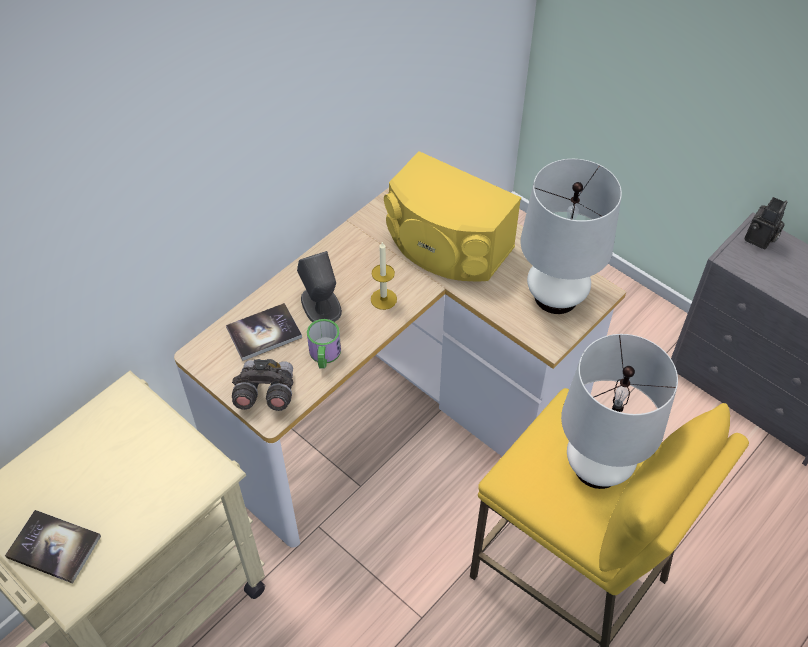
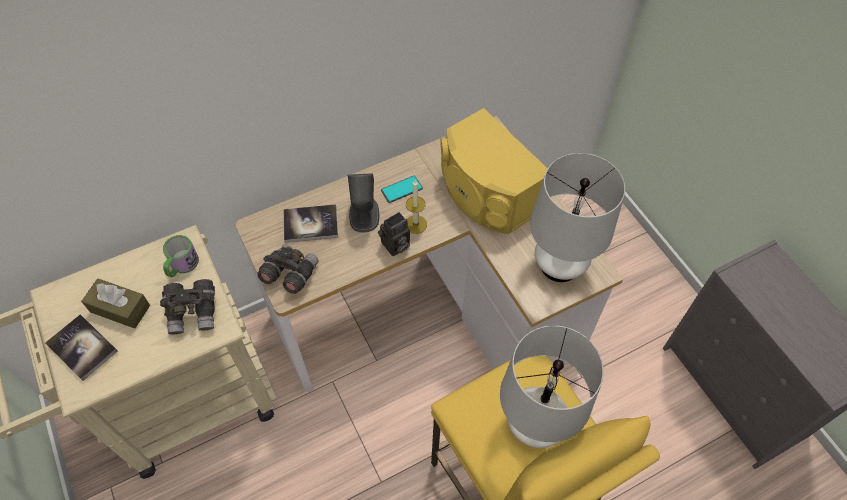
camera: 20 degrees right, 5 degrees up
(80, 489) = (120, 308): none -> brown tissue box
(174, 465) = (194, 312): none -> grey binoculars
(324, 355) = (348, 257): mug -> mug (181, 265)
(351, 267) = (401, 189): none -> phone
(760, 240) = (770, 267): camera -> camera (395, 246)

